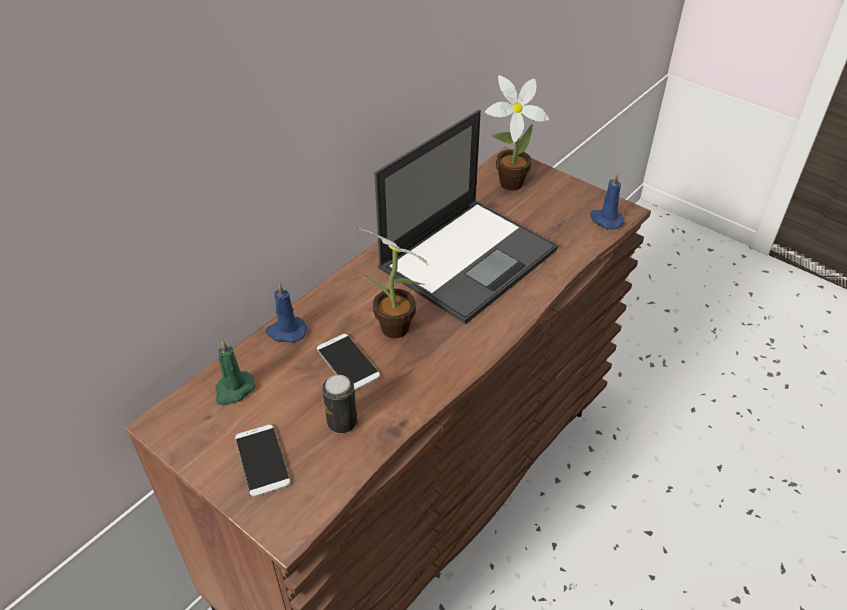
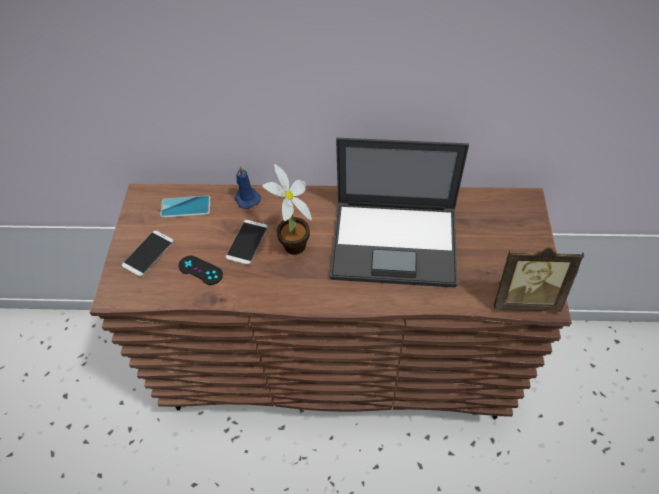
camera: 55 degrees right, 10 degrees up
(234, 390) = (185, 207): green candle -> phone
(342, 422) = (200, 270): can -> black game controller
(507, 184) = (498, 215): potted plant -> none
(605, 220) = (524, 298): blue candle -> picture frame

